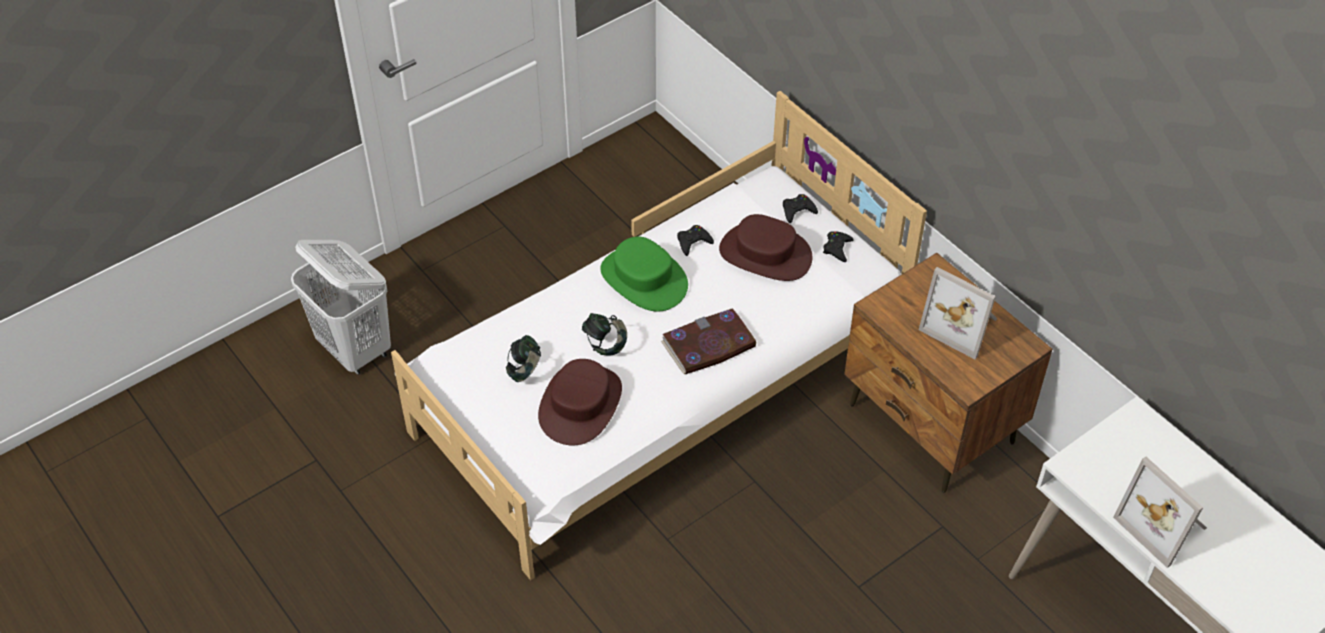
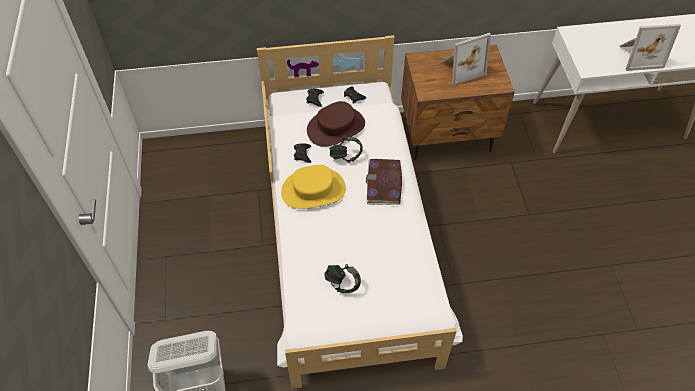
camera: 60 degrees left, 5 degrees up
(581, 405) = (389, 266): brown hat -> none
(605, 344) = (350, 232): headphones -> headphones (346, 156)
(643, 279) = (313, 190): green hat -> yellow hat

